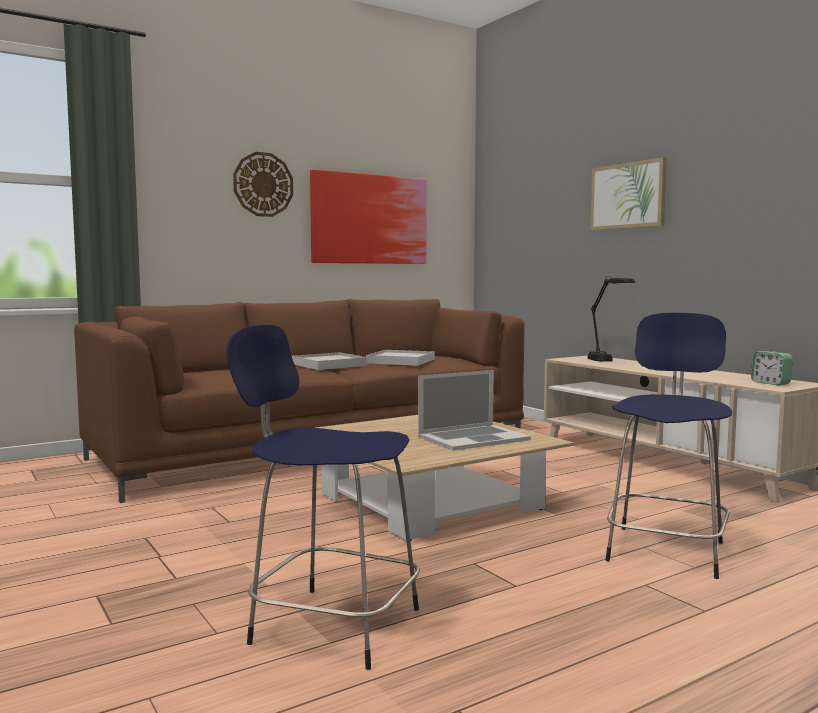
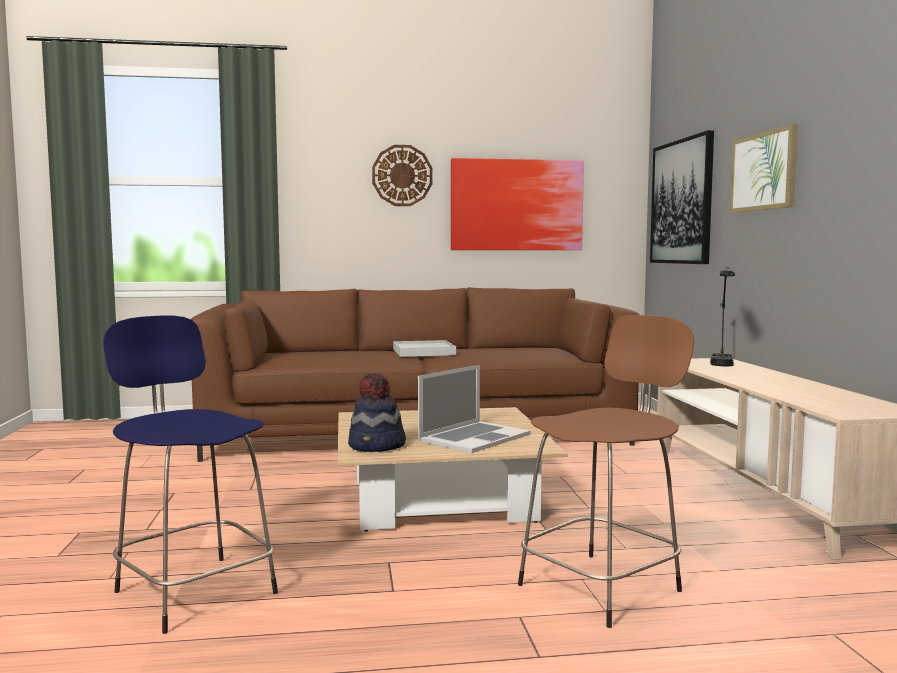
camera: 25 degrees right, 0 degrees up
(400, 361) = (498, 352): white tray -> none
(405, 455) = (377, 446): none -> hat
(473, 438) = (474, 437): laptop -> laptop turned 45 degrees counterclockwise
(523, 221) = (682, 202): none -> picture
(666, 549) = (603, 586): blue stool -> brown stool
(770, 383) = (855, 407): alarm clock -> none

